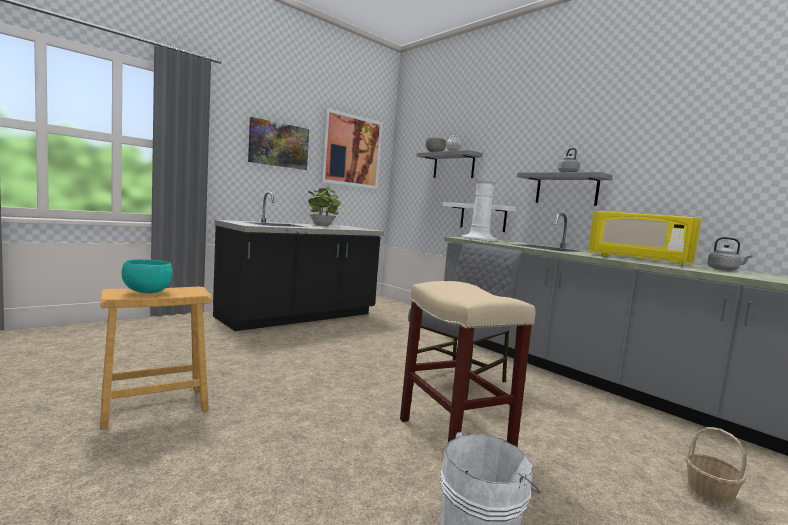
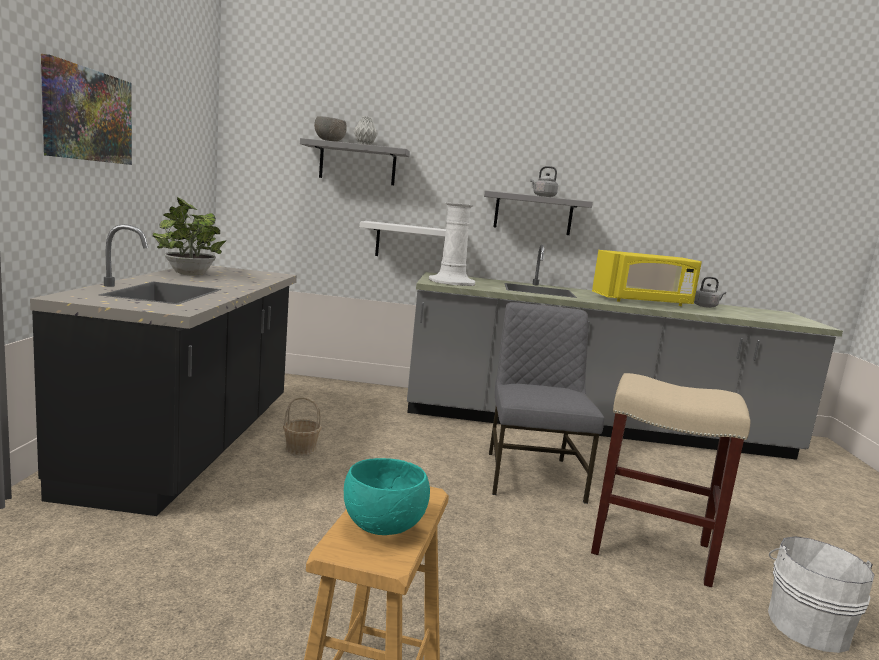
camera: 45 degrees left, 5 degrees up
(351, 151) = (178, 123): picture -> none
(709, 496) = (799, 512): basket -> basket (301, 448)

